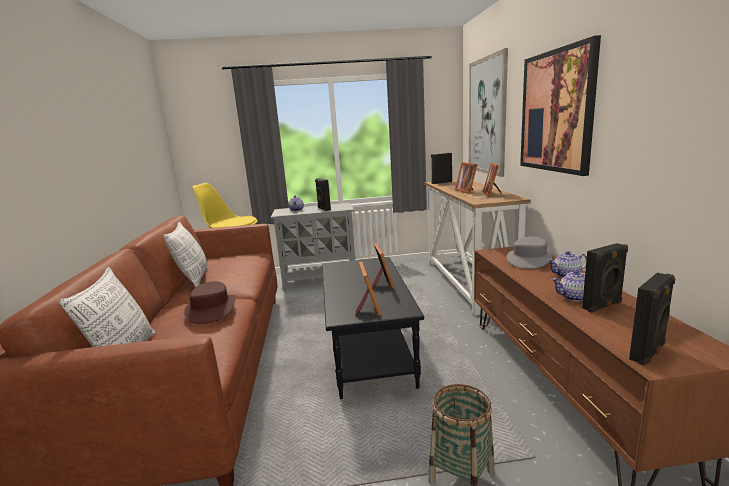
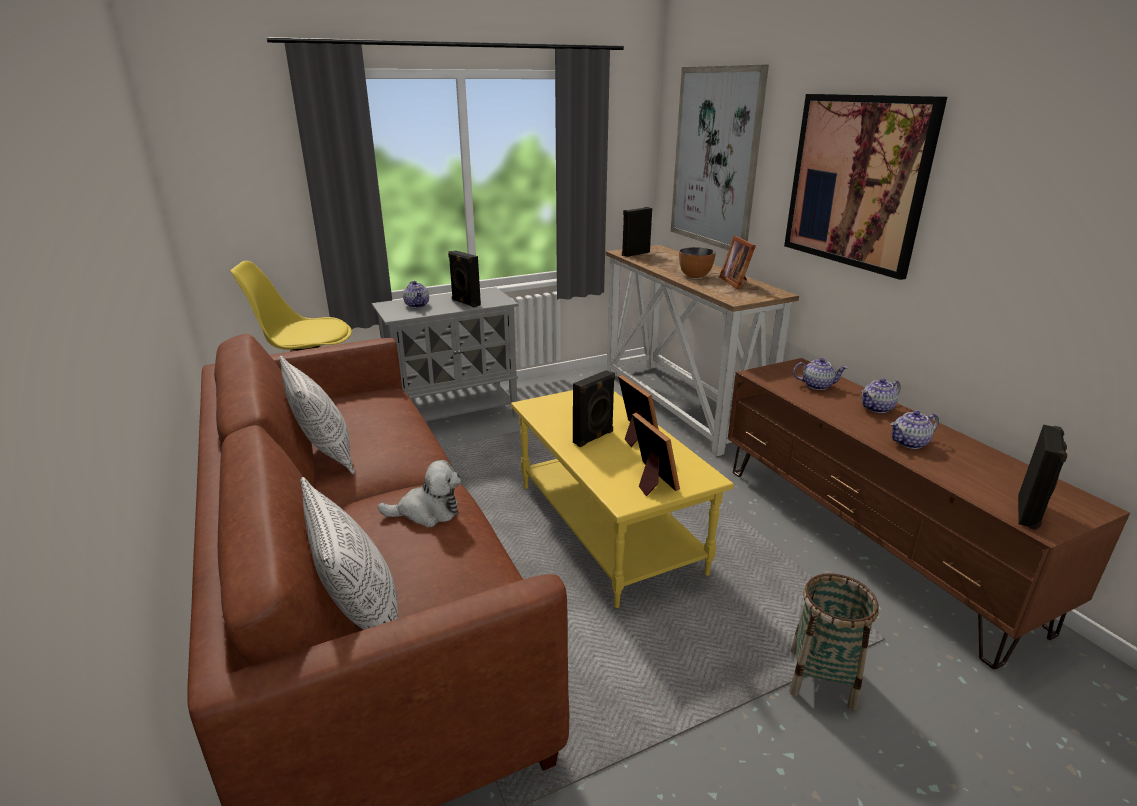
camera: 20 degrees left, 10 degrees up
(211, 309) = (427, 512): brown hat -> plush toy
(367, 350) = (605, 528): black coffee table -> yellow coffee table
(467, 191) = (695, 276): picture frame -> bowl
(529, 260) = (817, 385): grey hat -> teapot
(603, 306) = (946, 453): black speaker -> black speaker (594, 437)

